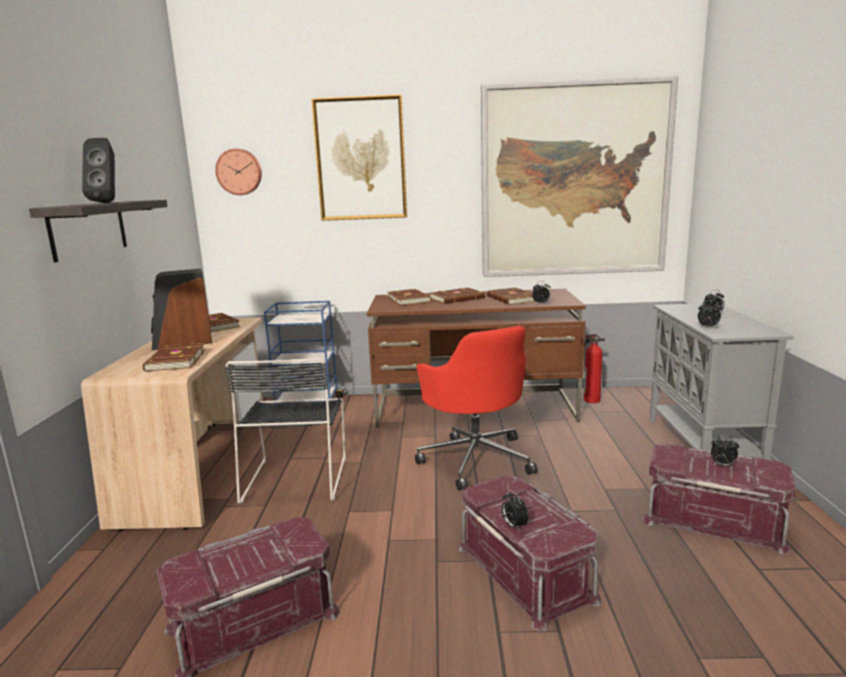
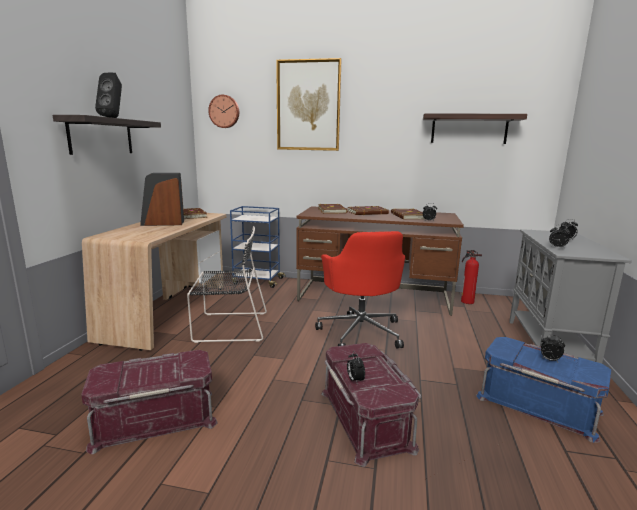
camera: 10 degrees right, 0 degrees up
(174, 360) = (149, 232): brown book -> none
(296, 477) = (228, 326): black chair -> black chair turned 105 degrees counterclockwise
(573, 180) = (469, 129): picture -> shelf
(713, 519) = (538, 404): red storage box -> blue storage box

